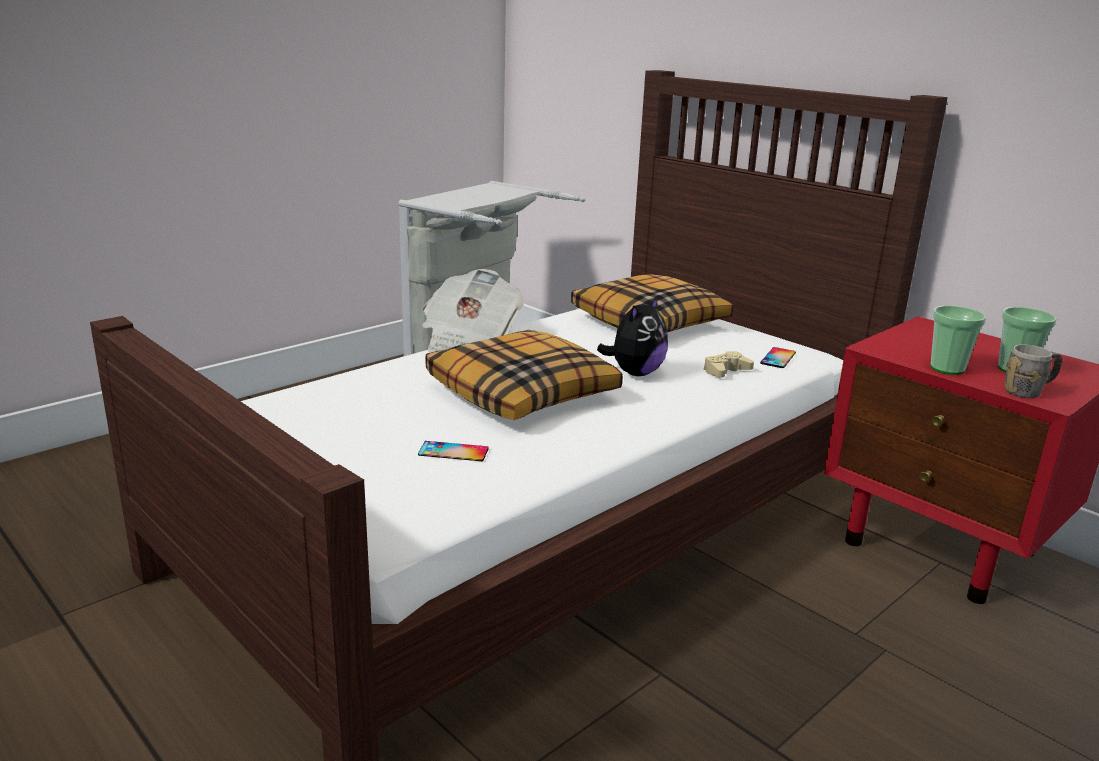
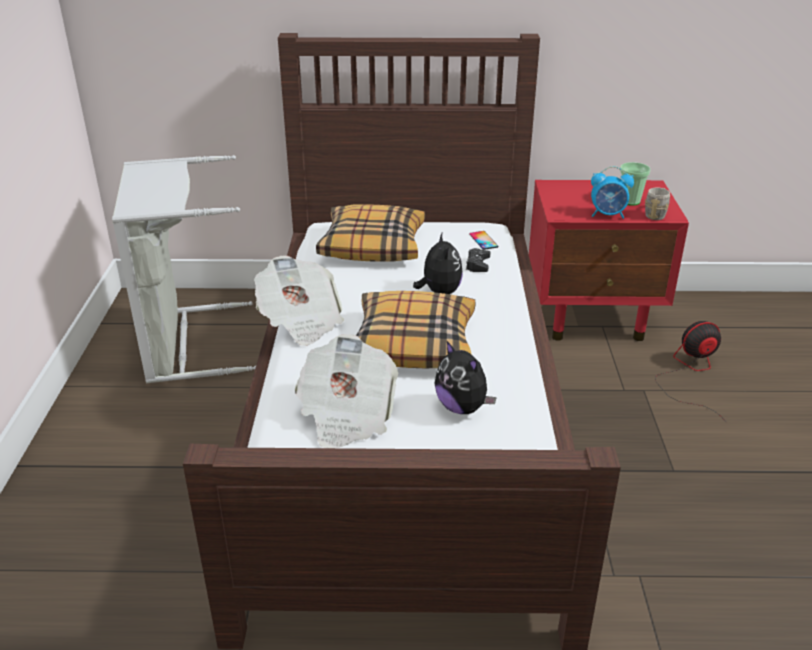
camera: 45 degrees left, 10 degrees up
(354, 407) = (346, 415): none -> newspaper
(453, 452) = (462, 407): phone -> plush toy
(726, 371) = (477, 264): beige game controller -> black game controller
(947, 368) = (608, 215): cup -> alarm clock
(999, 675) = (691, 373): none -> fan

